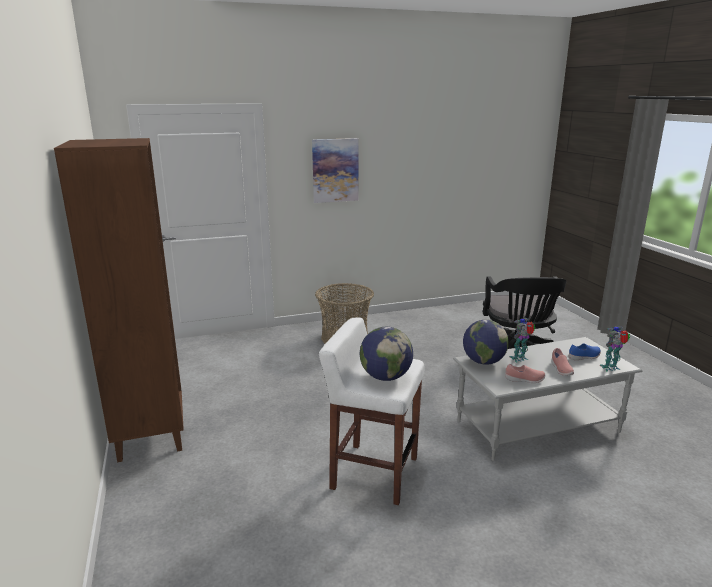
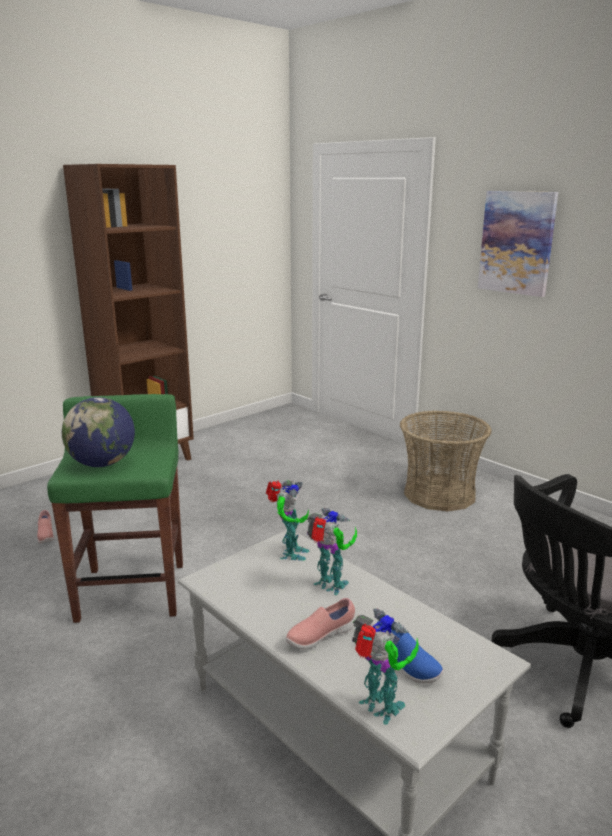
camera: 65 degrees right, 0 degrees up
(373, 472) = (132, 590): white stool -> green stool
(483, 362) = (290, 553): globe -> toy robot
(524, 380) = (249, 599): pink shoe -> pink shoe (45, 535)

